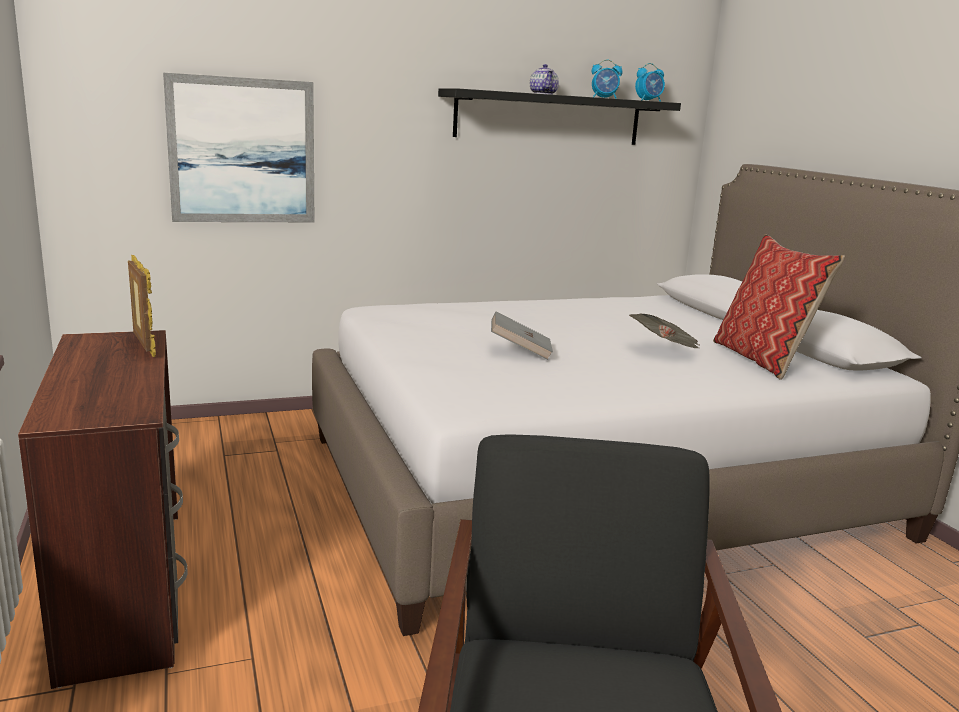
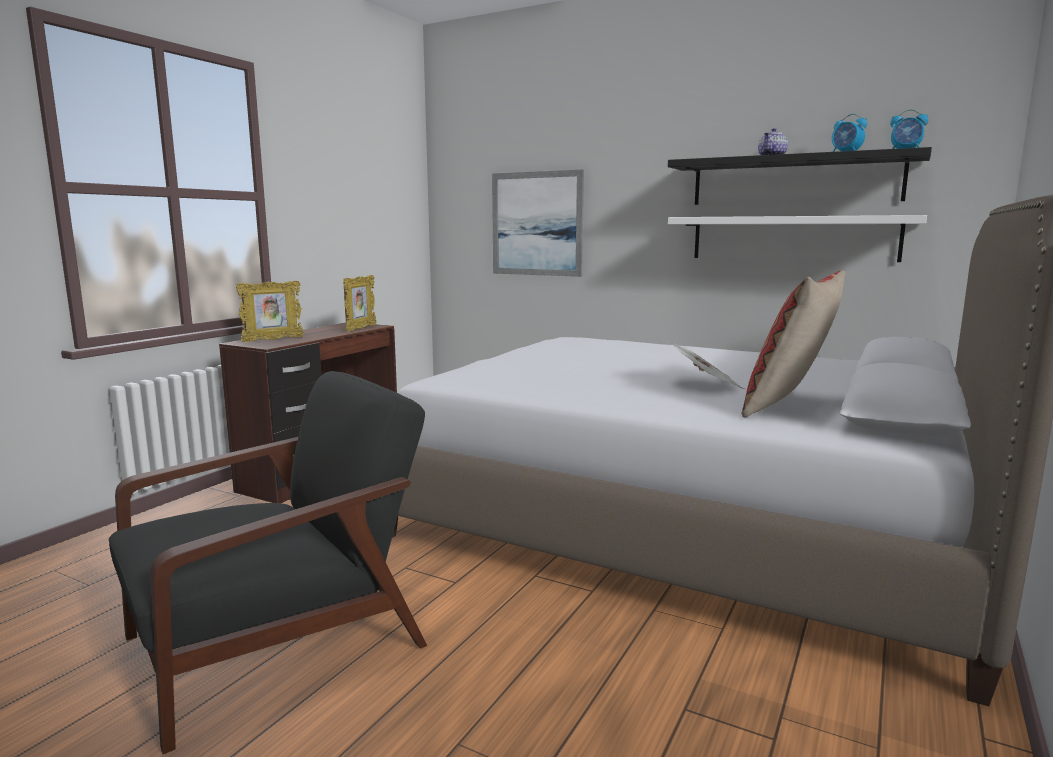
camera: 50 degrees right, 5 degrees down
(91, 401) = (273, 340): none -> picture frame
(520, 351) = (577, 367): grey book -> none
(547, 177) = (792, 238): none -> white shelf

